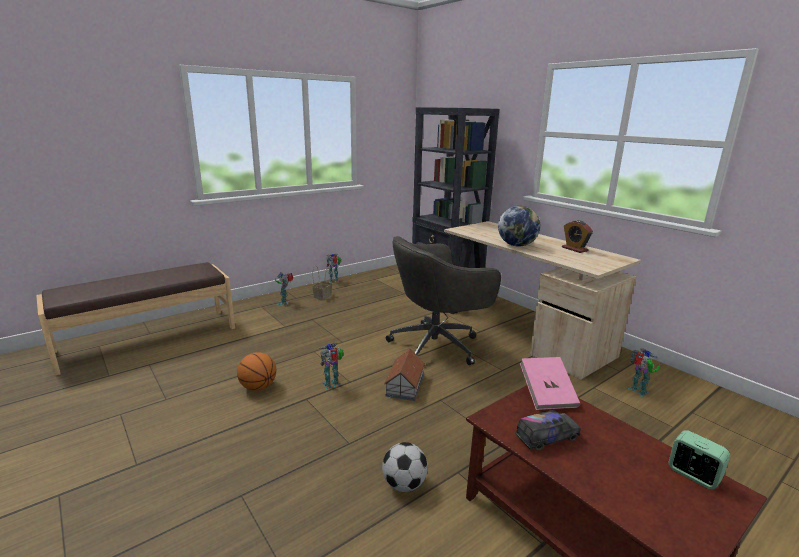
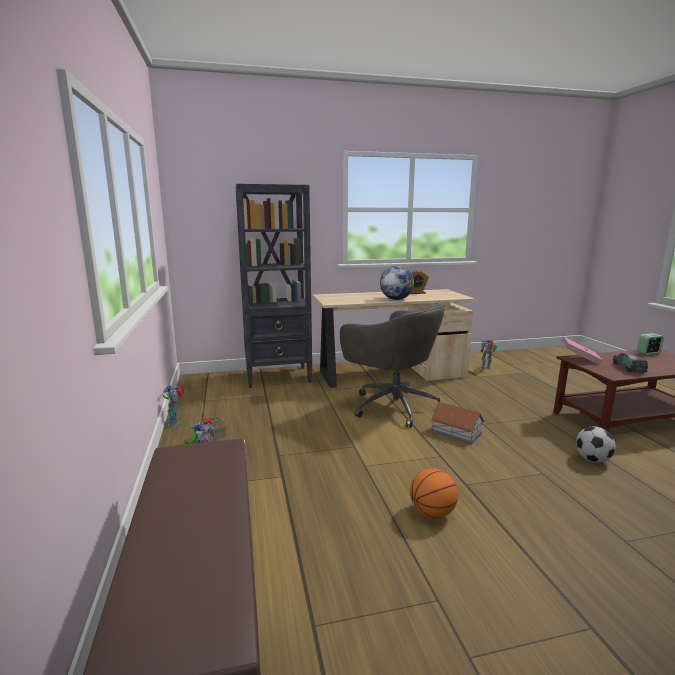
camera: 65 degrees left, 5 degrees down
(332, 384) = (443, 466): toy robot -> none
(437, 345) = (392, 406): grey office chair -> grey office chair turned 45 degrees counterclockwise

